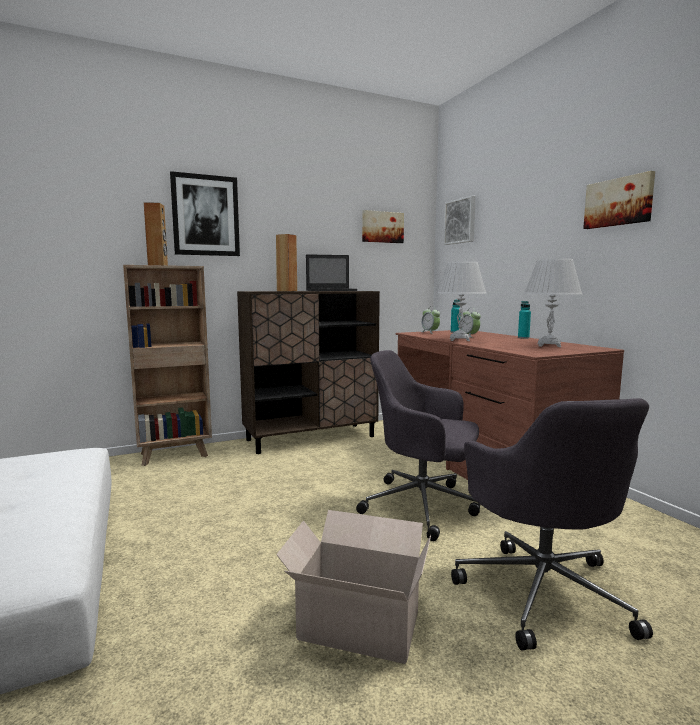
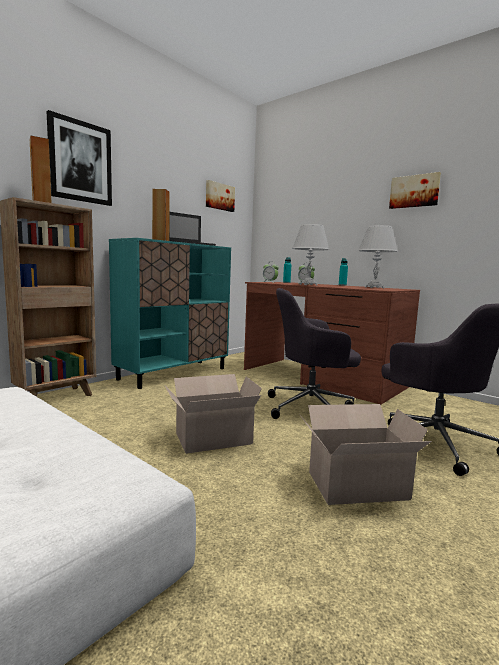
camera: 25 degrees left, 0 degrees up
(264, 527) = (211, 438): none -> cardboard box
(311, 438) = (174, 373): brown cabinet -> turquoise cabinet
(461, 221) = (279, 198): picture -> none

